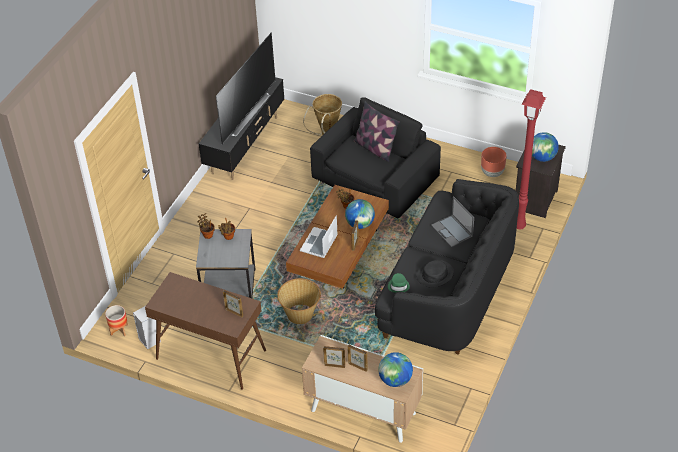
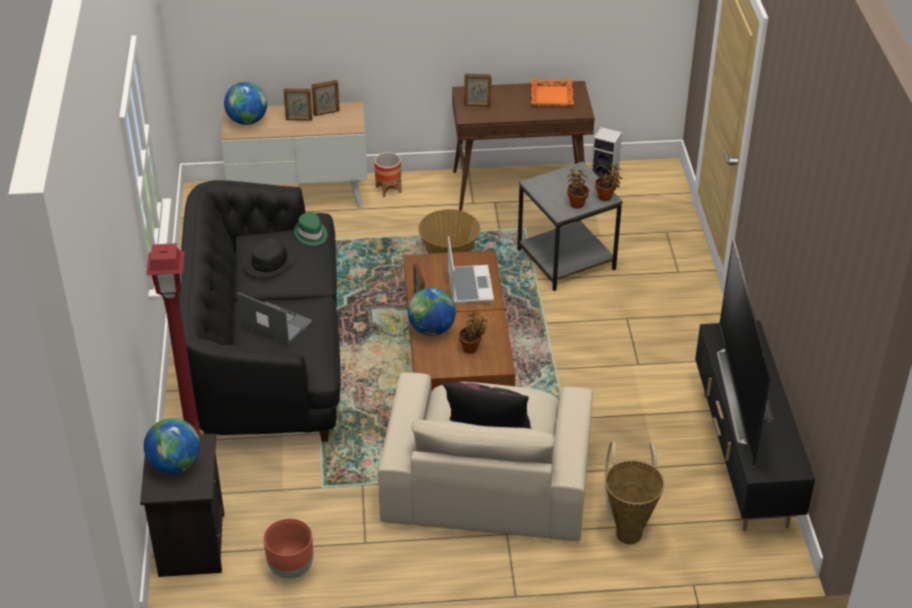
camera: 150 degrees right, 5 degrees down
(119, 330) = (649, 177): planter -> planter (388, 189)
(179, 300) = (552, 96): none -> orange tray
(375, 178) = (486, 481): black armchair -> beige armchair

